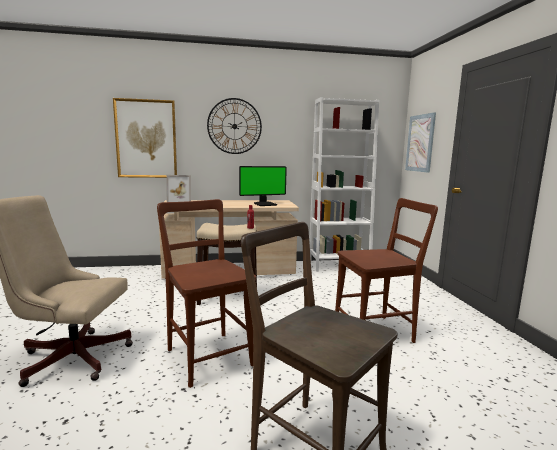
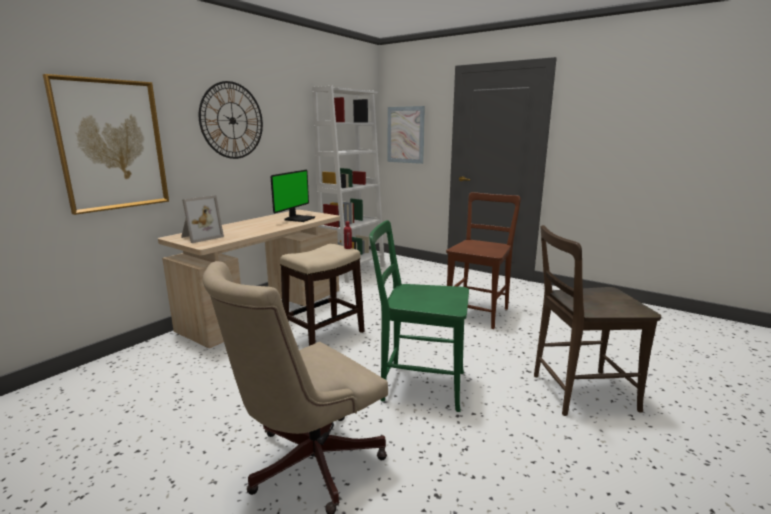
camera: 45 degrees left, 5 degrees up
(207, 355) = (418, 385): brown chair -> green chair

